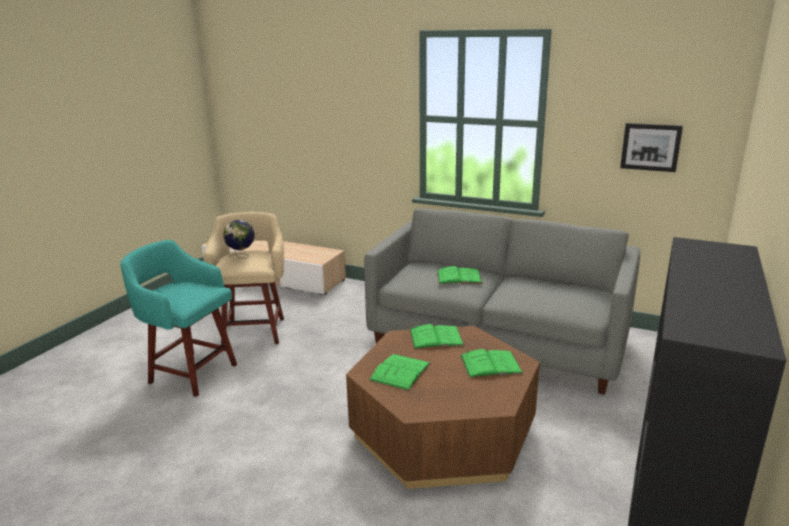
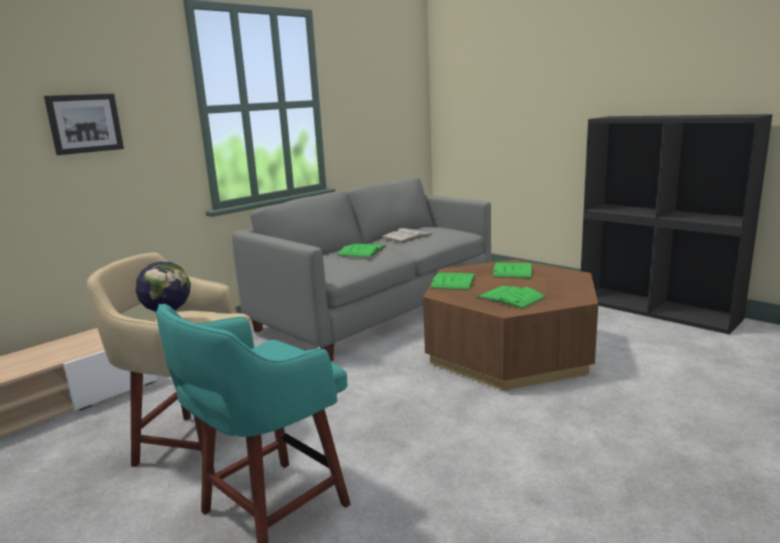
camera: 70 degrees left, 5 degrees down
(533, 286) = (407, 236): none -> white book
(650, 147) = (388, 113): picture -> picture (84, 123)

